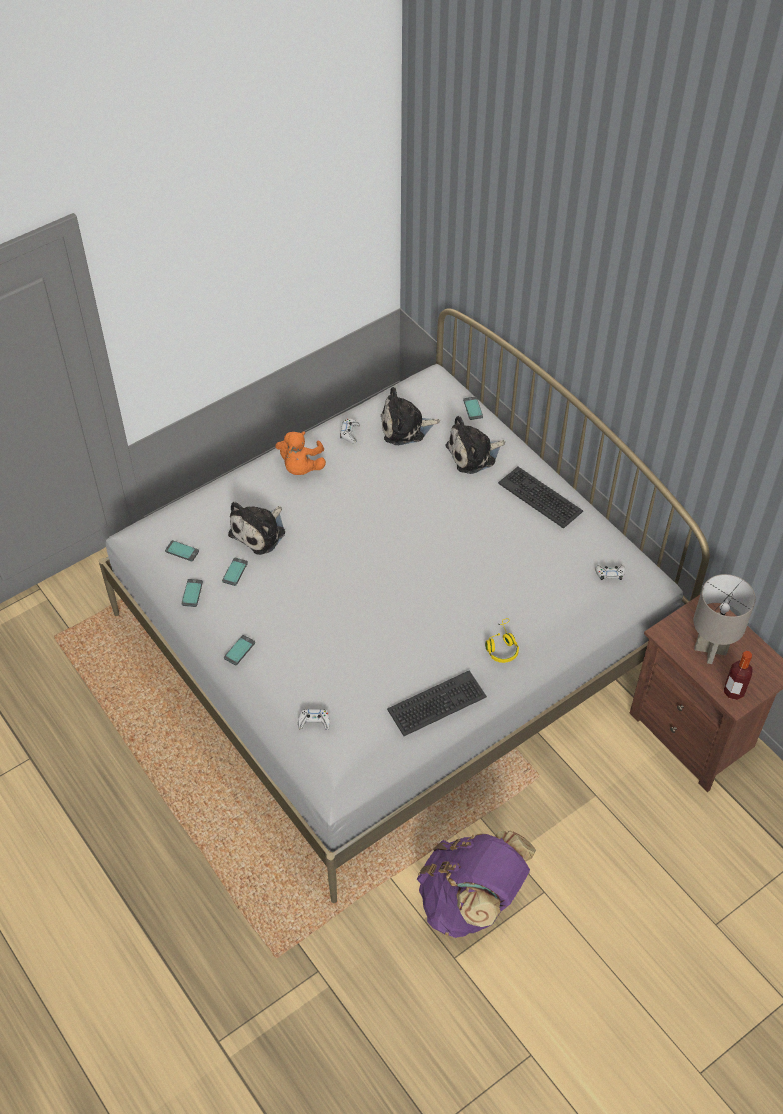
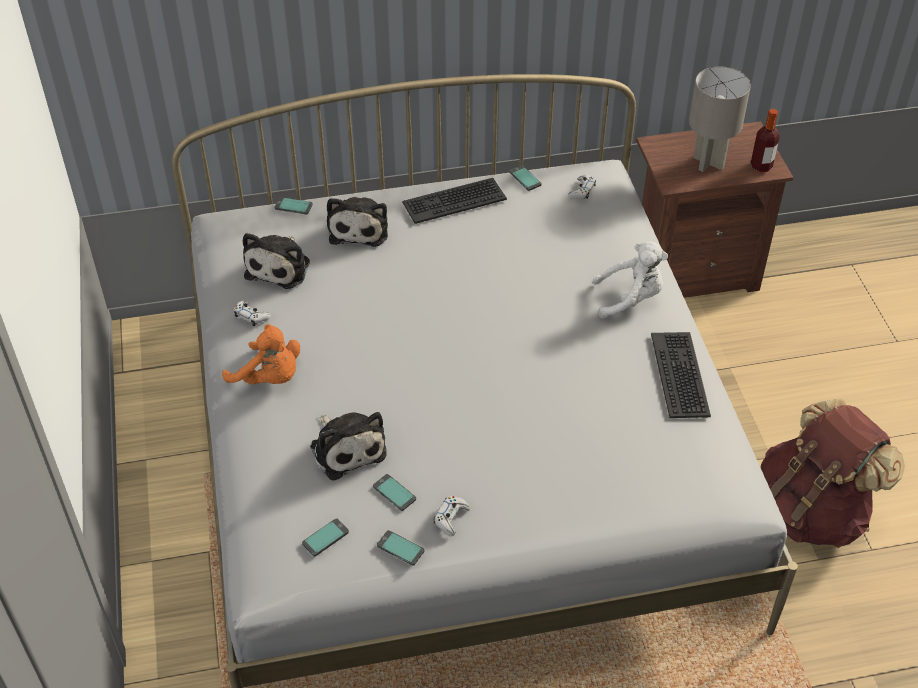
camera: 65 degrees left, 5 degrees down
(239, 650) = (517, 527): phone -> phone (525, 179)
(314, 722) = (656, 488): white game controller -> white game controller (451, 518)
(471, 902) = (812, 511): purple backpack -> brown backpack
(501, 646) = (630, 299): yellow headphones -> white plush toy

